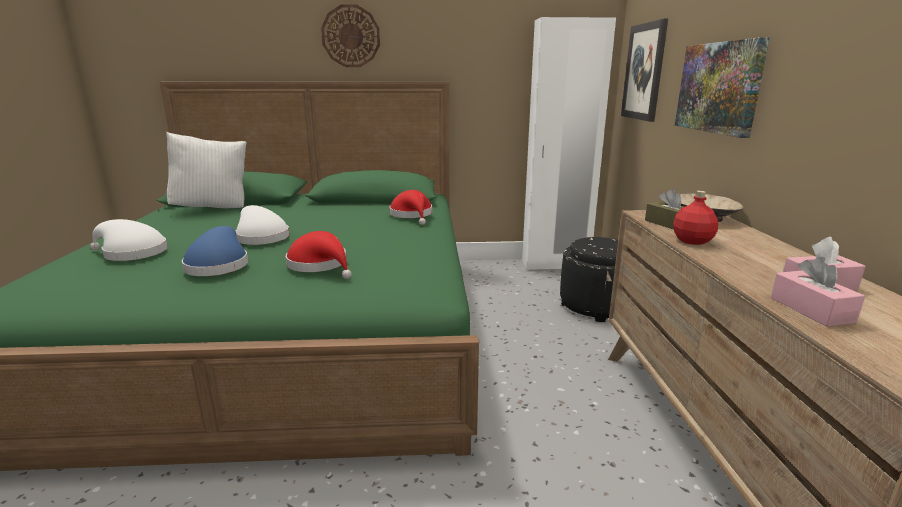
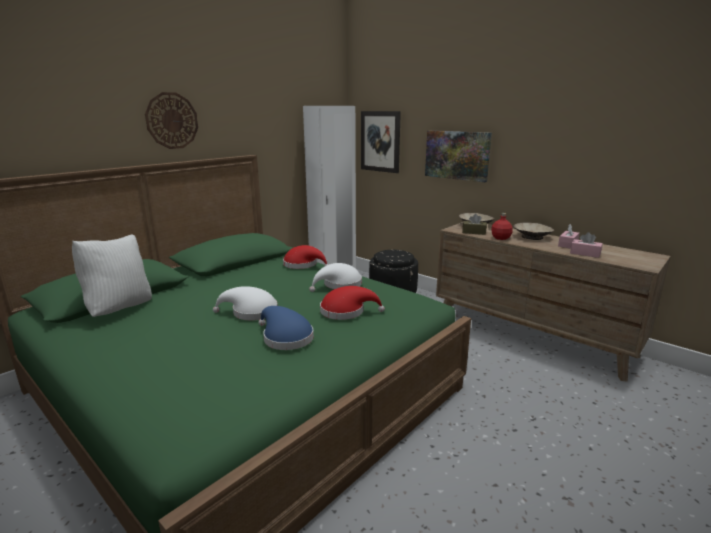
camera: 45 degrees left, 0 degrees up
(131, 253) = (184, 361): white hat -> white hat (339, 285)
(768, 255) = (532, 237): none -> beige bowl

